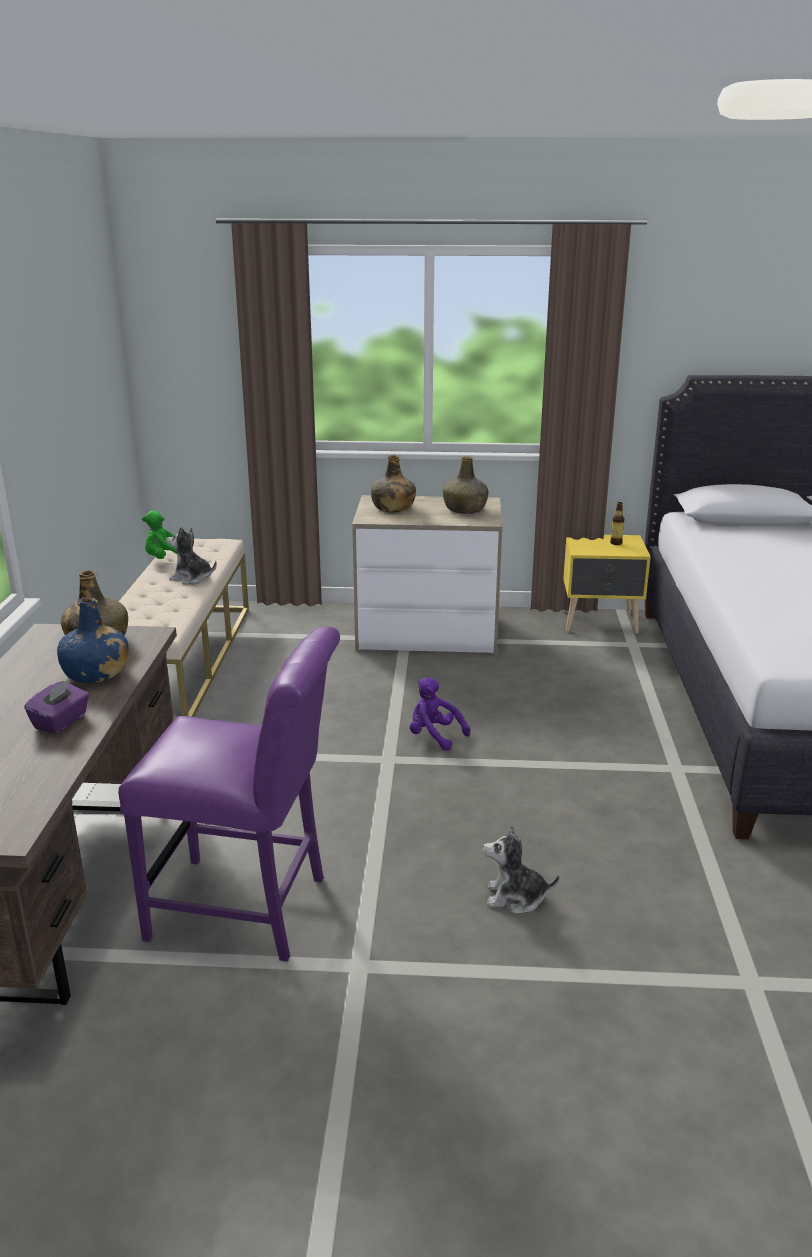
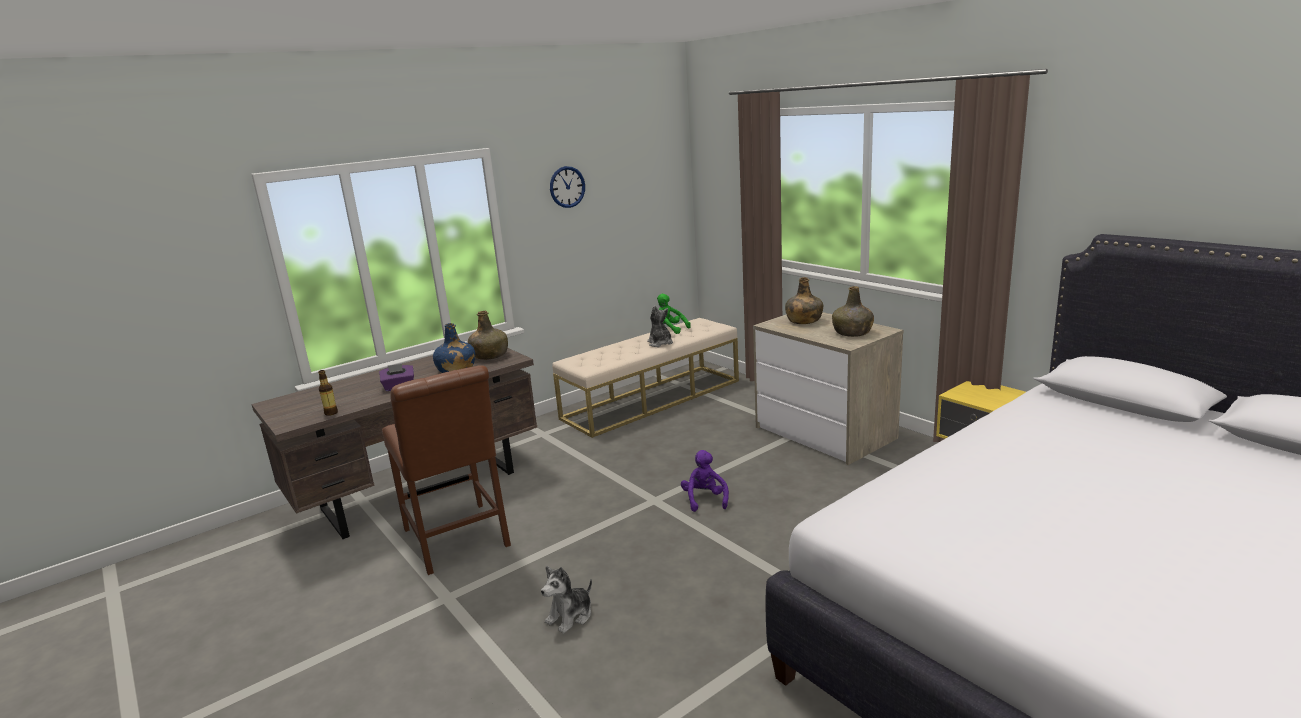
camera: 50 degrees right, 5 degrees down
(41, 362) = (567, 187): none -> wall clock
(247, 910) = (457, 541): purple chair -> brown chair
(515, 898) = (570, 616): plush toy -> plush toy turned 105 degrees counterclockwise
(616, 543) = (1004, 397): bottle -> bottle (331, 413)

